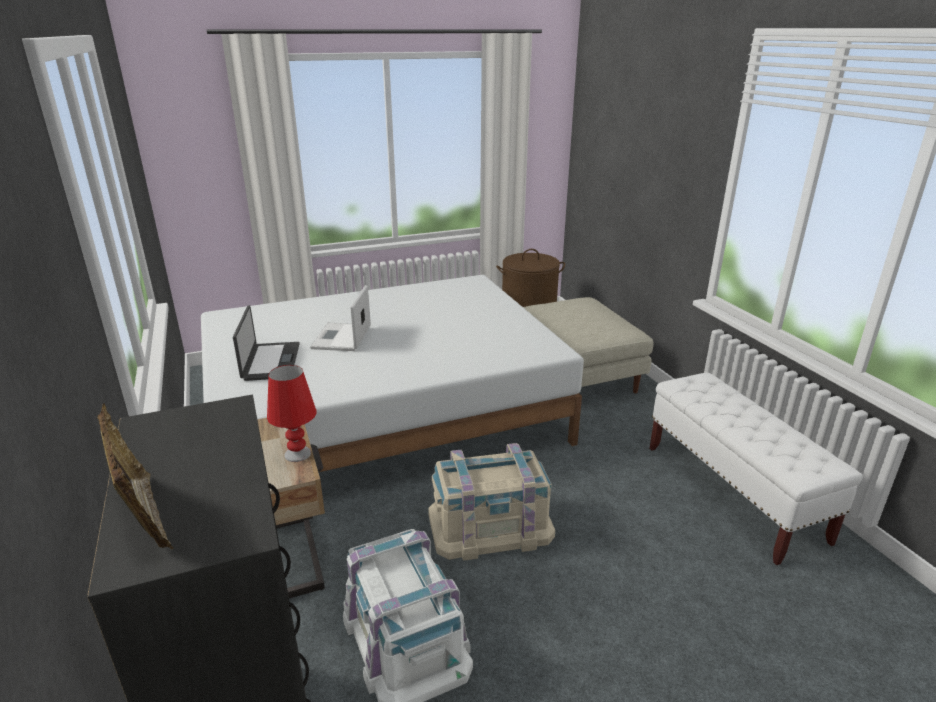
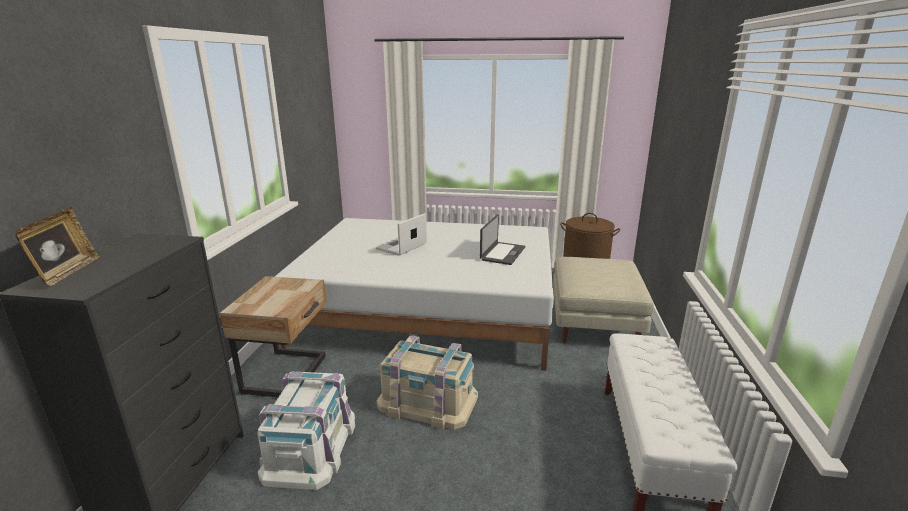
camera: 30 degrees right, 5 degrees down
(270, 361) = (345, 251): laptop -> laptop (502, 253)
(297, 454) = (292, 301): red table lamp -> none

